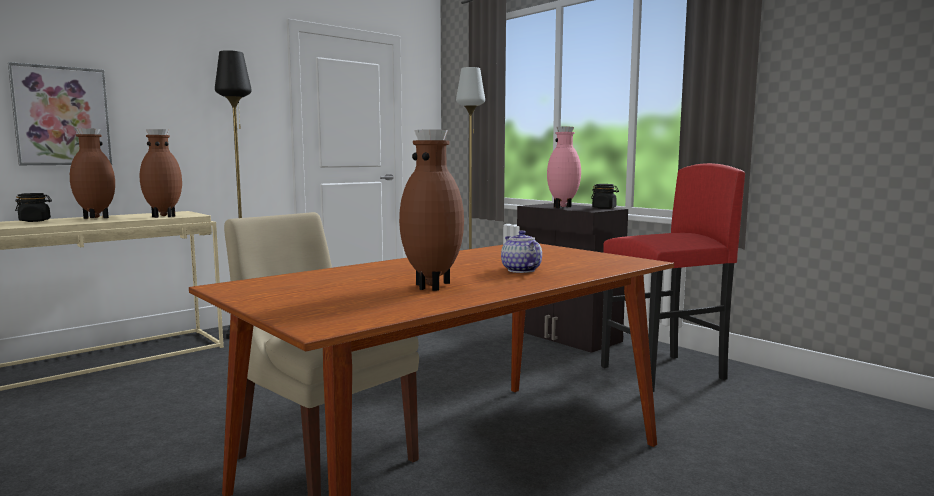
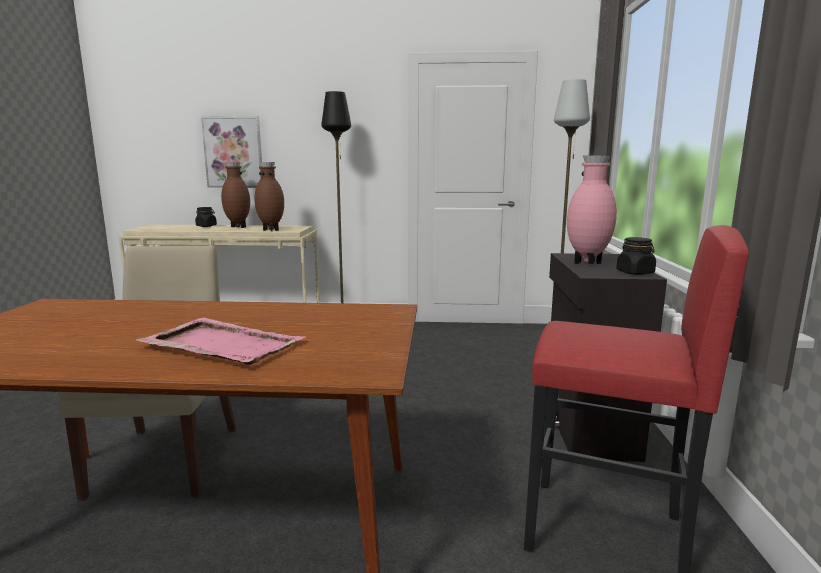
camera: 45 degrees right, 5 degrees up
(433, 286) = (94, 343): brown vase -> none
(520, 270) = (221, 345): teapot -> pink tray

